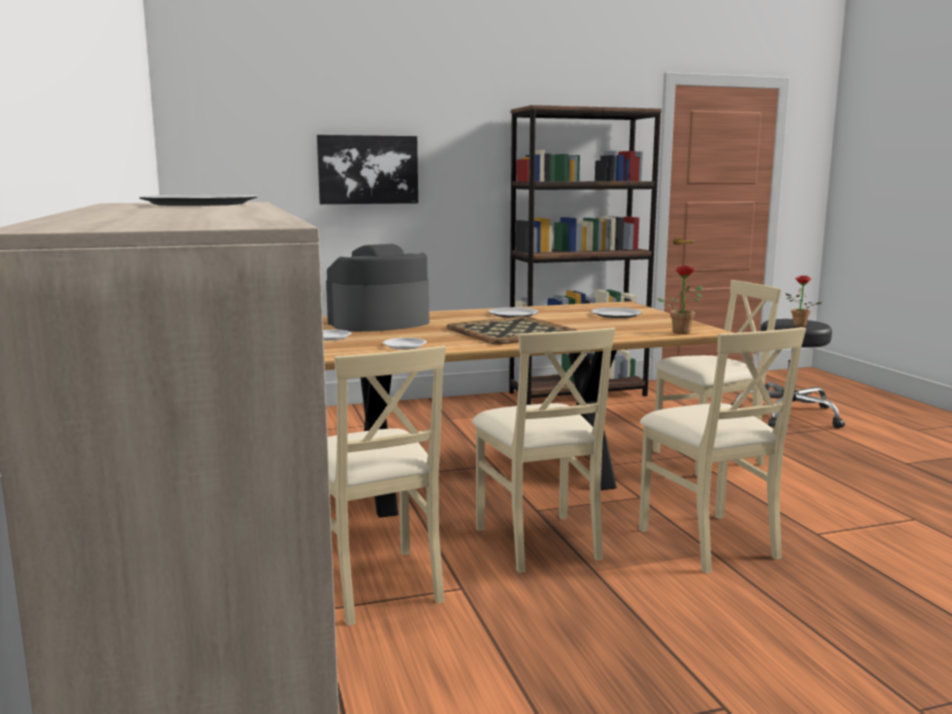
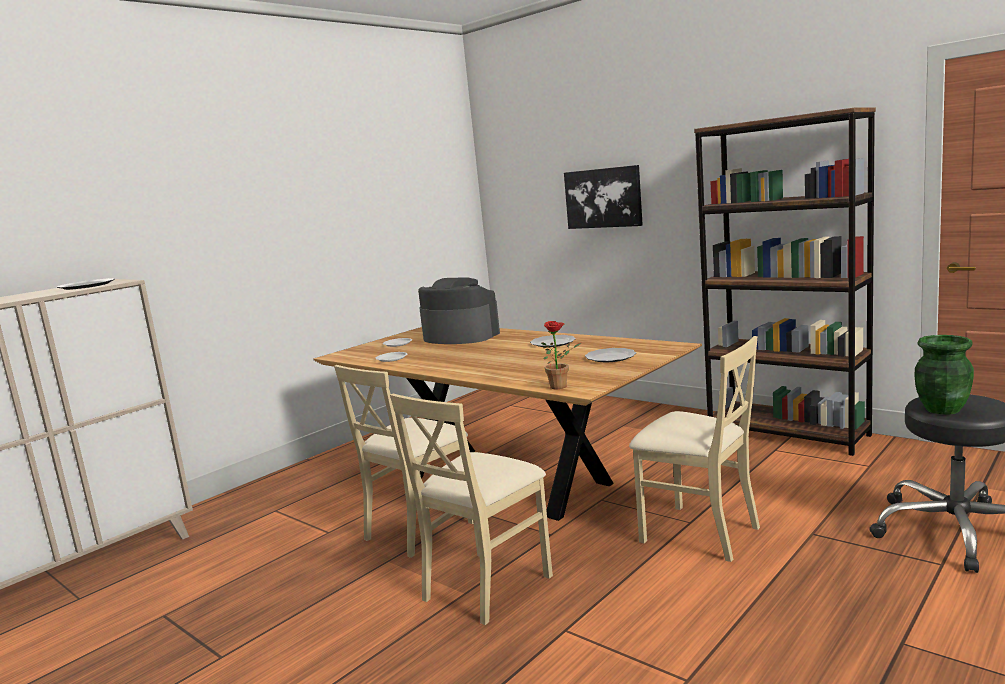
camera: 60 degrees right, 0 degrees up
(375, 584) = (315, 510): beige chair -> none
(511, 331) = (481, 359): tray -> none
(798, 326) = (941, 409): potted plant -> green vase

